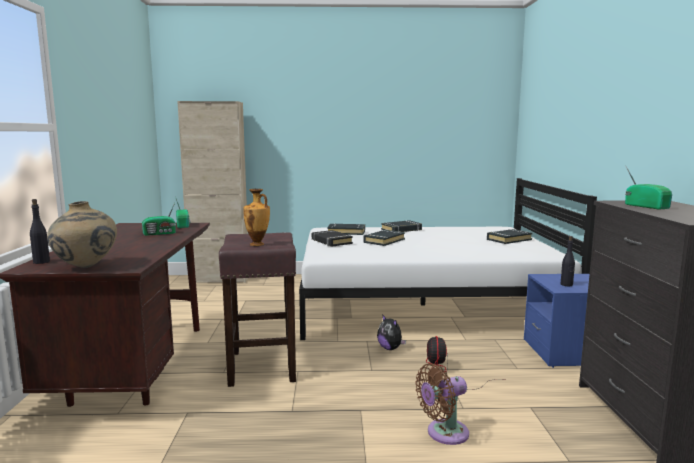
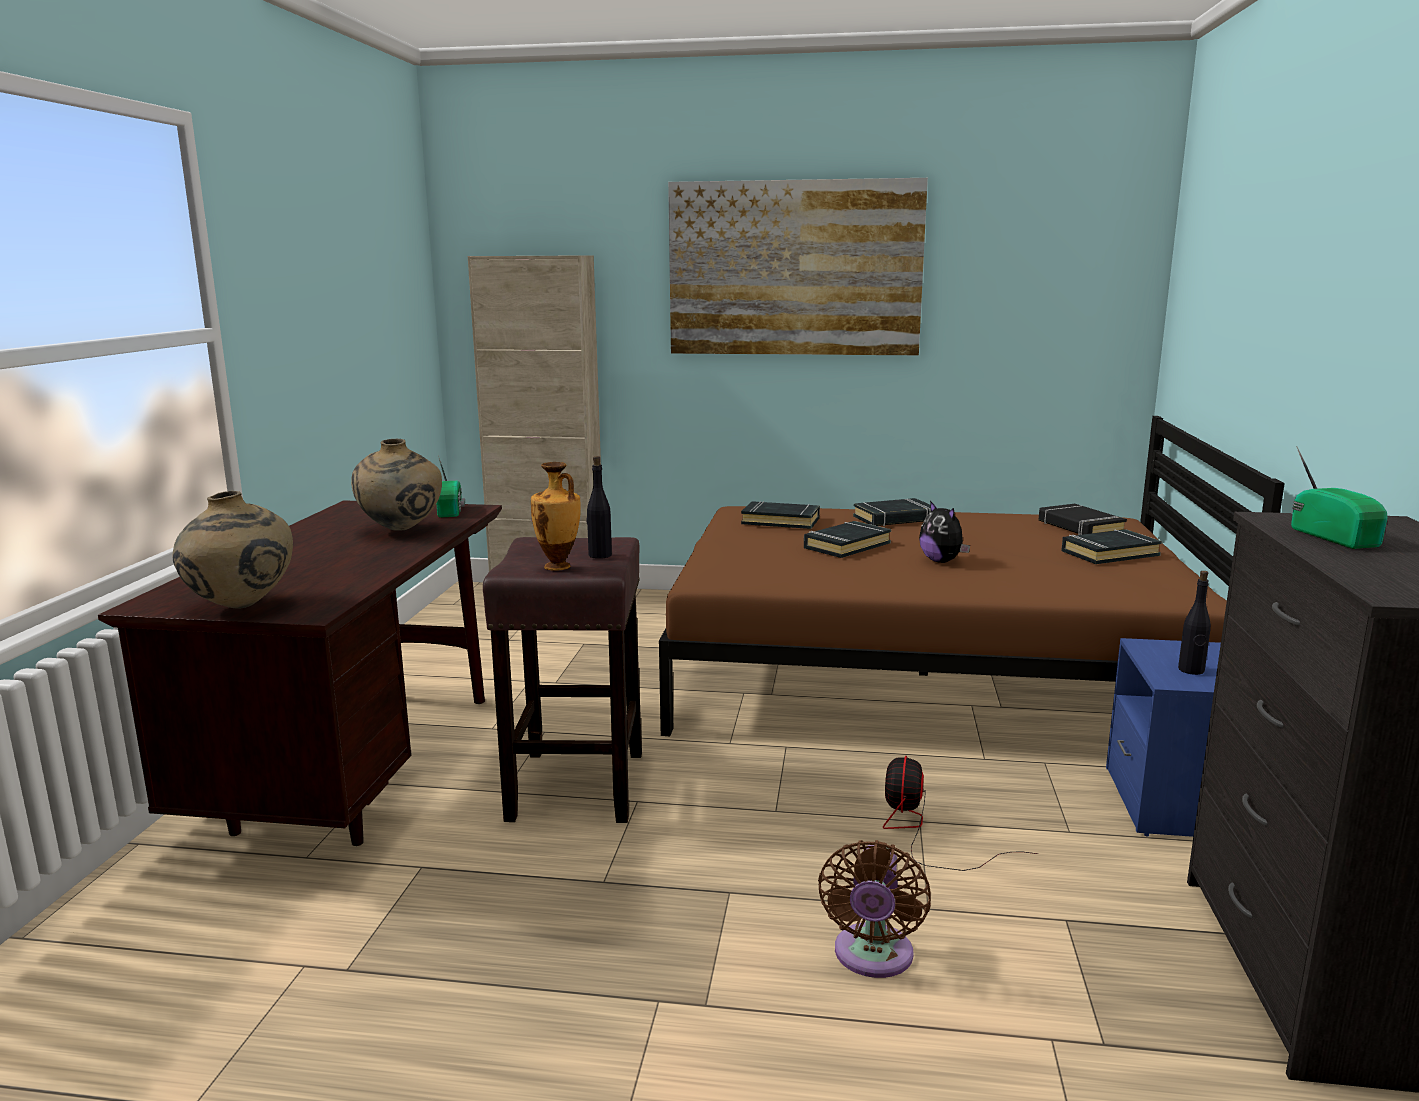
camera: 10 degrees right, 5 degrees up
(41, 262) = (176, 590): black bottle -> black bottle (599, 555)
(160, 233) = (402, 530): radio -> beige vase
(331, 241) = (741, 543): black book -> black book (1080, 527)
(344, 110) = (794, 268): none -> picture
(390, 348) = (827, 767): plush toy -> plush toy (942, 561)
(425, 305) = (927, 674): white bed -> brown bed
(443, 433) = (872, 957): brown fan -> brown fan turned 60 degrees counterclockwise

